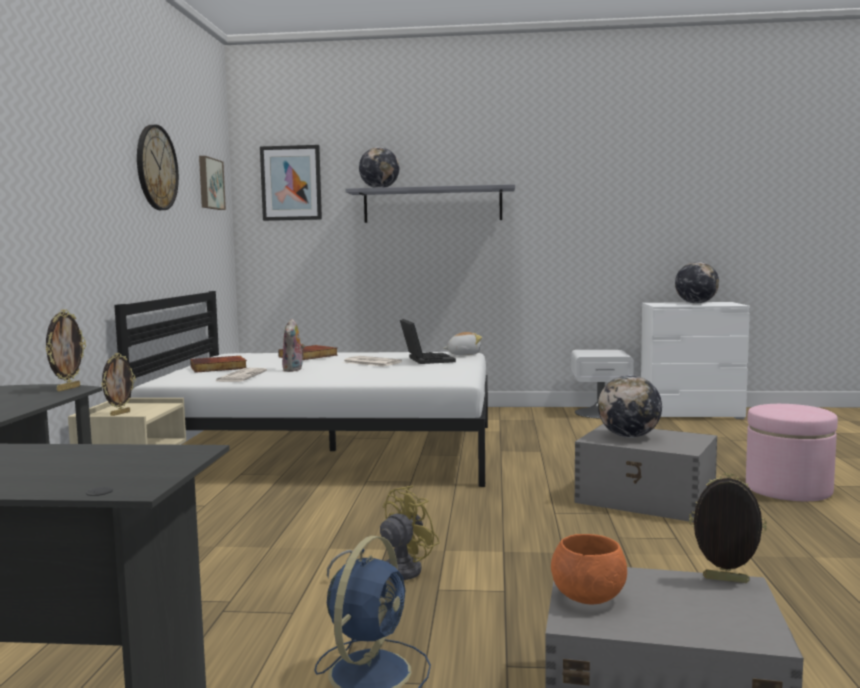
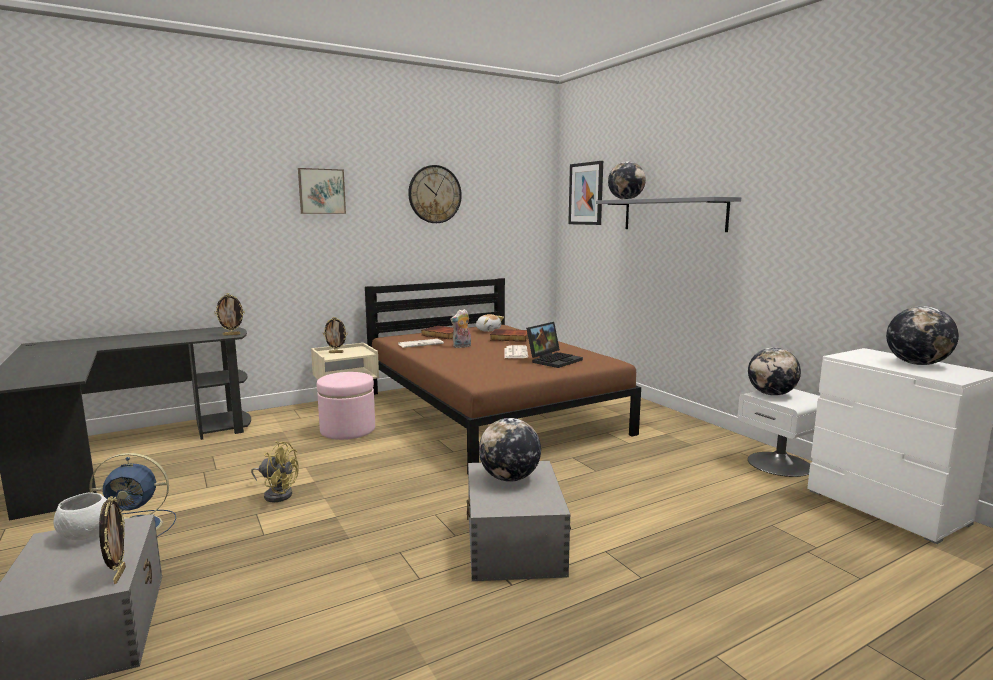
camera: 55 degrees right, 5 degrees up
(209, 183) = (516, 198): picture -> picture (321, 191)
(330, 450) = (491, 412): white bed -> brown bed
(464, 354) = (603, 363): plush toy -> plush toy (488, 330)
(587, 598) = (86, 535): orange bowl -> white bowl
(591, 353) = (771, 394): none -> globe
(788, 489) = (650, 620): pink ottoman -> pink ottoman (348, 430)

